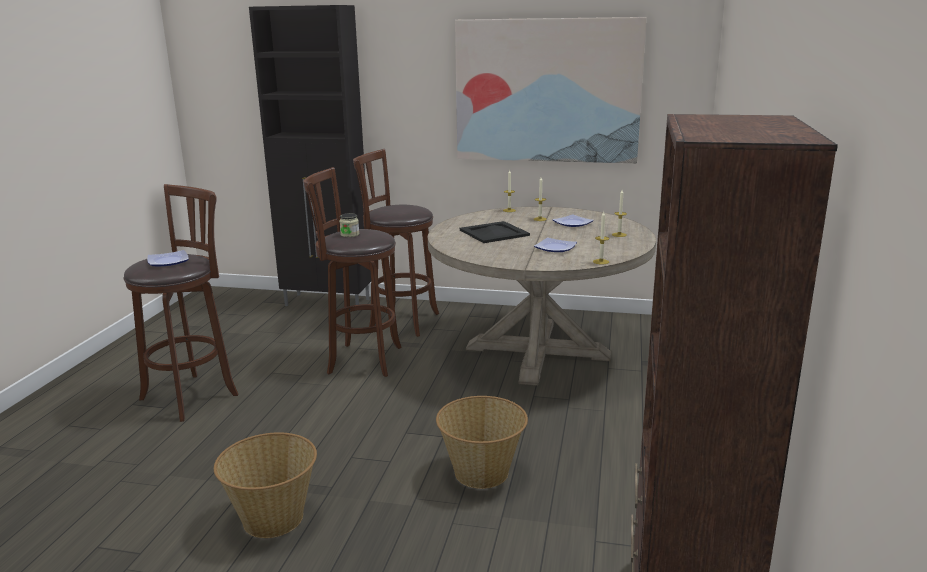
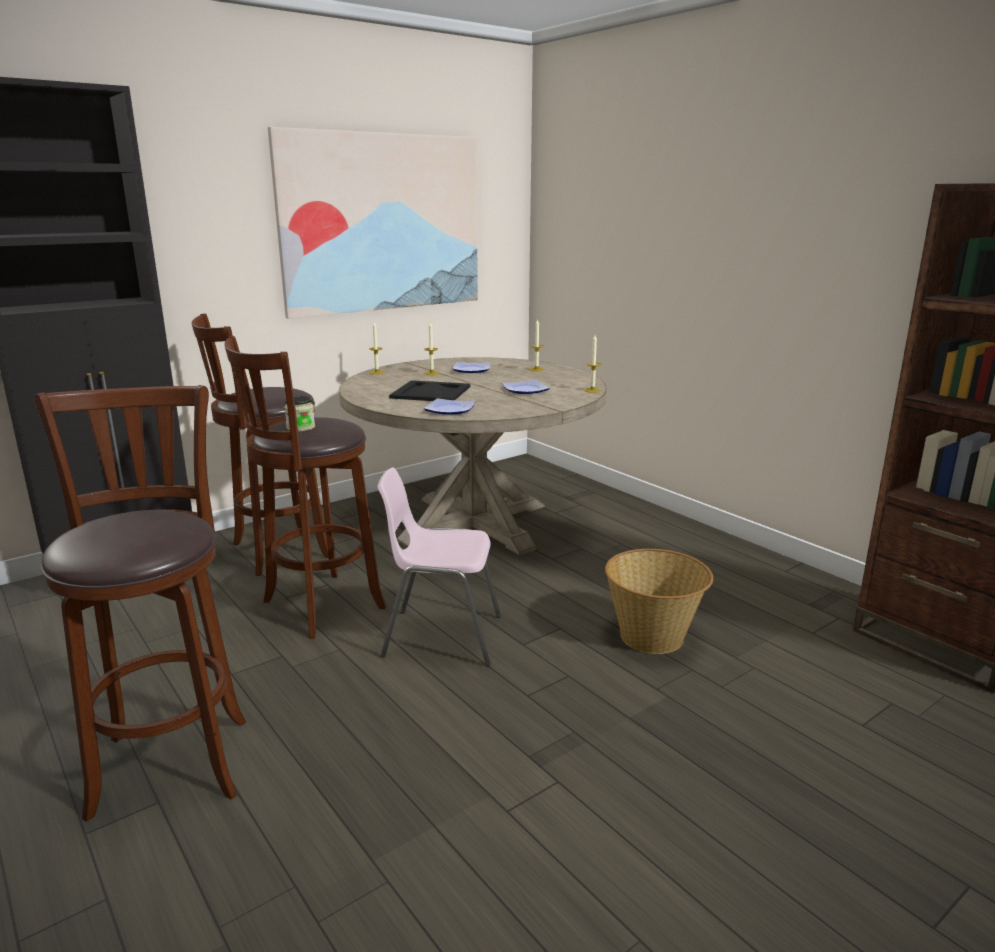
camera: 50 degrees left, 0 degrees up
(169, 261) = (134, 528): plate -> plate (449, 410)
(273, 518) = (592, 799): basket -> none
(379, 405) = (441, 636): none -> pink chair

